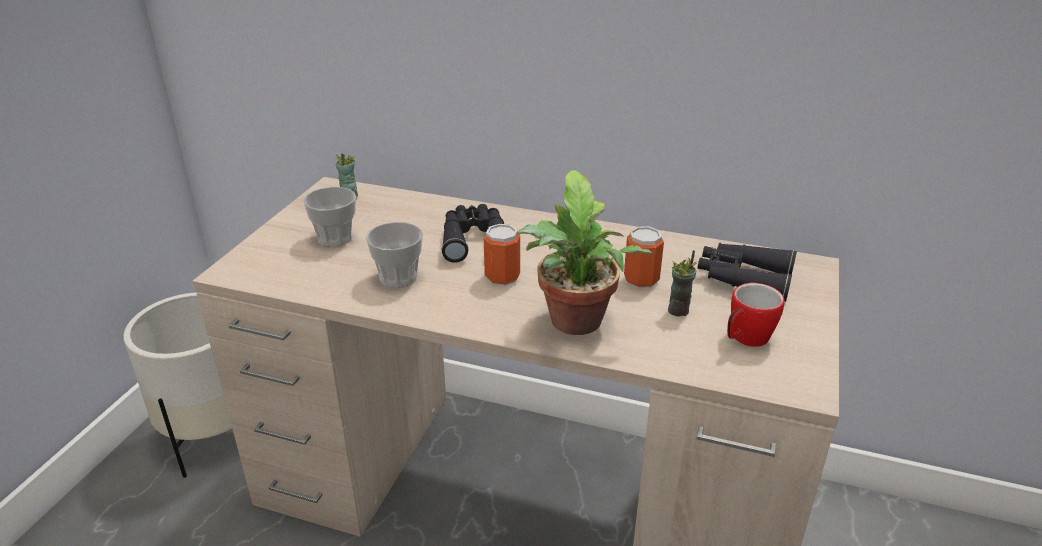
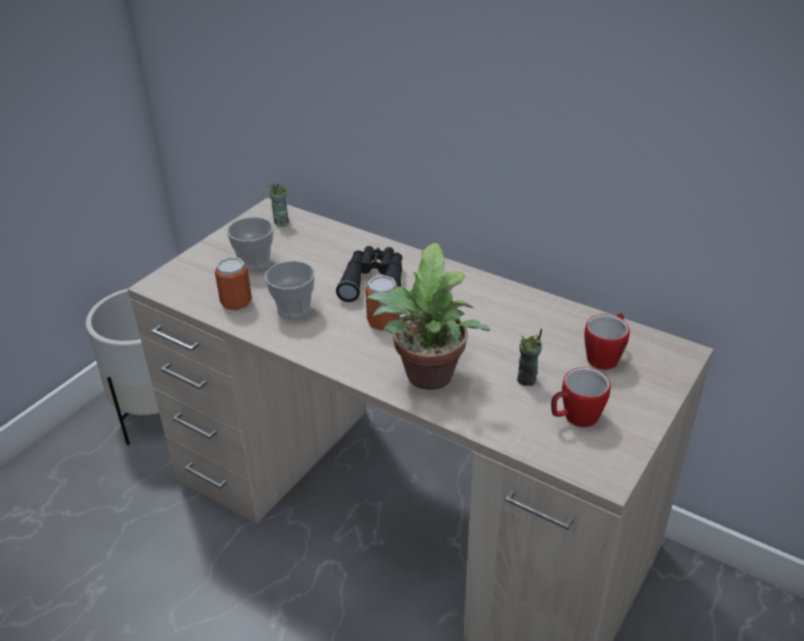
camera: 15 degrees right, 5 degrees up
(641, 280) = (507, 343): can -> can (236, 303)
(743, 278) = (605, 356): black binoculars -> mug

